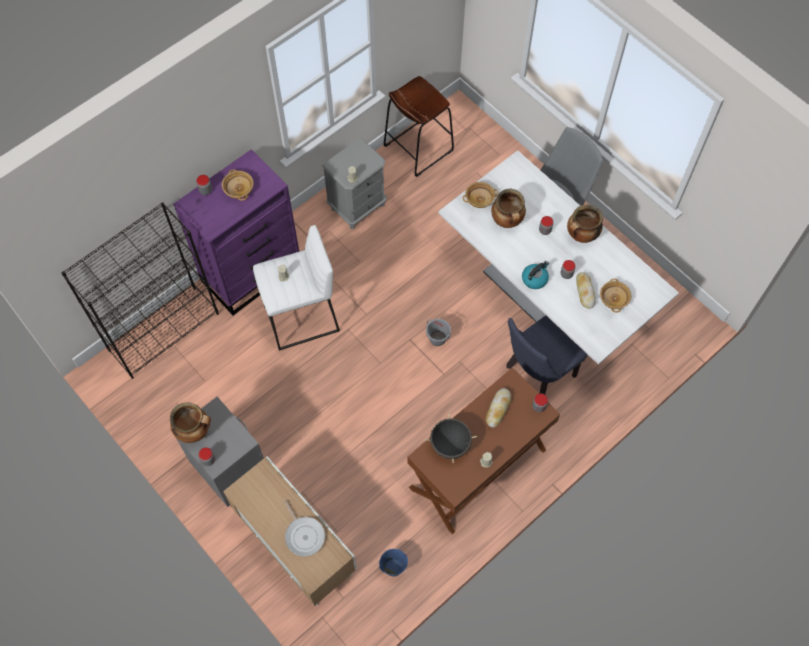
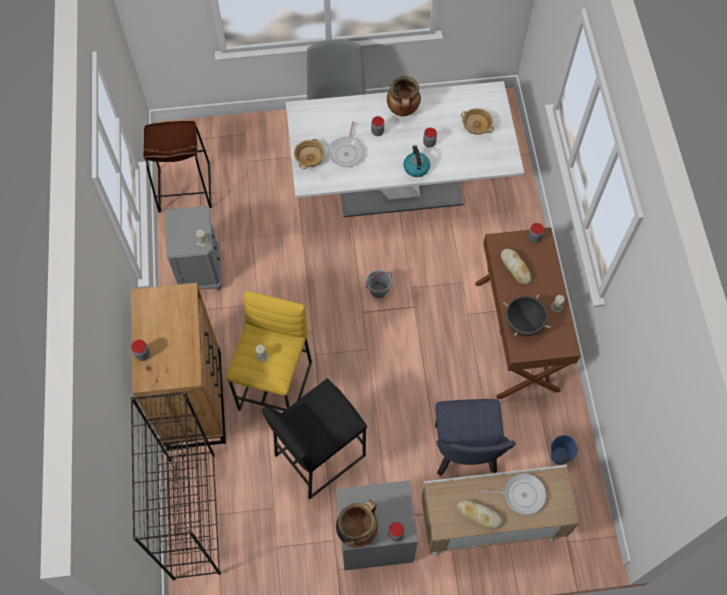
camera: 55 degrees left, 0 degrees up
(238, 189) = (166, 325): beige bowl -> none
(252, 272) = (194, 399): purple dresser -> brown dresser
(268, 385) = (319, 454): none -> black stool
(302, 319) = (276, 386): white stool -> yellow stool
(507, 221) = (347, 152): cooking pot -> frying pan
(536, 375) = (465, 240): blue chair -> blue chair (465, 454)
(585, 291) = (455, 141): bread -> bread (479, 515)

